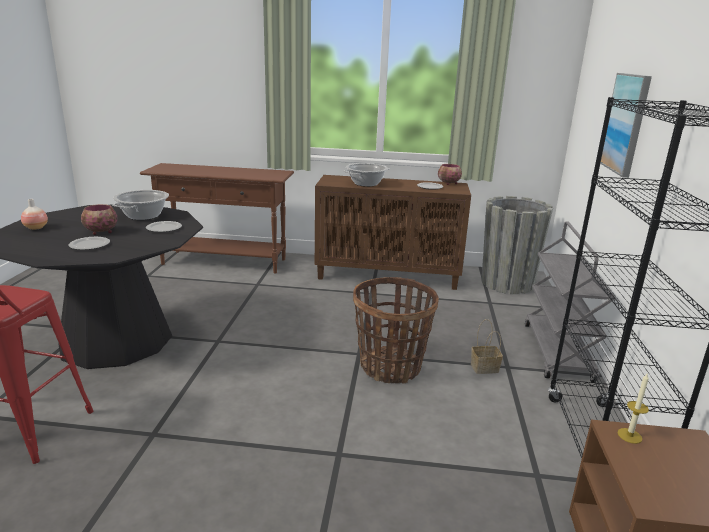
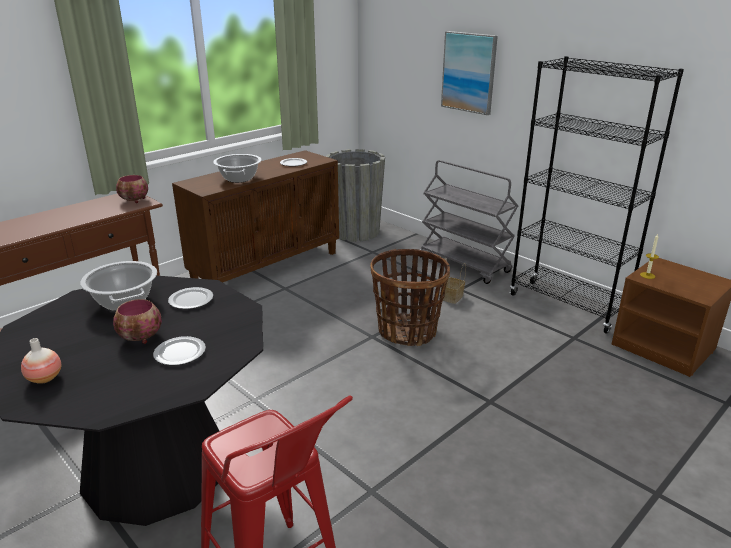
camera: 50 degrees left, 5 degrees up
(448, 183) = (295, 155): bowl -> bowl (134, 200)

